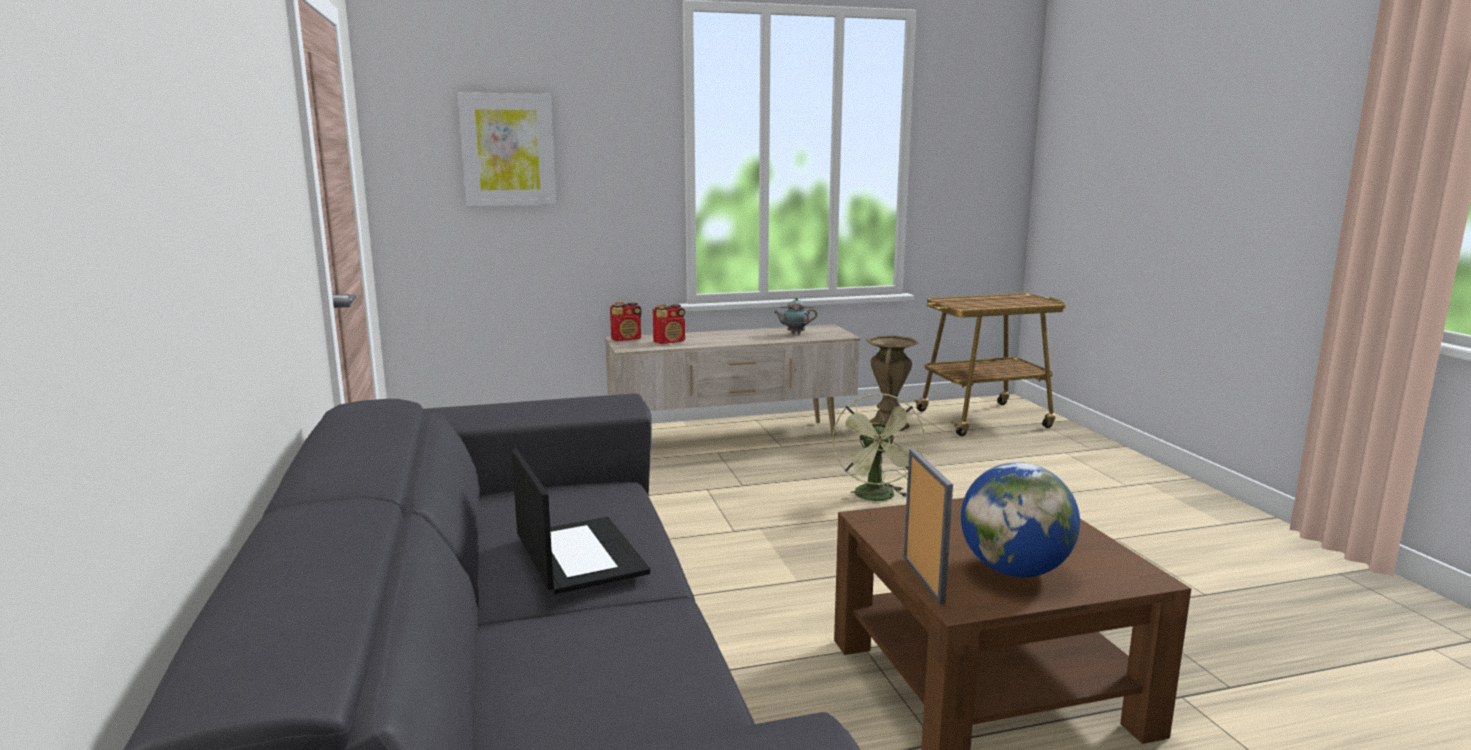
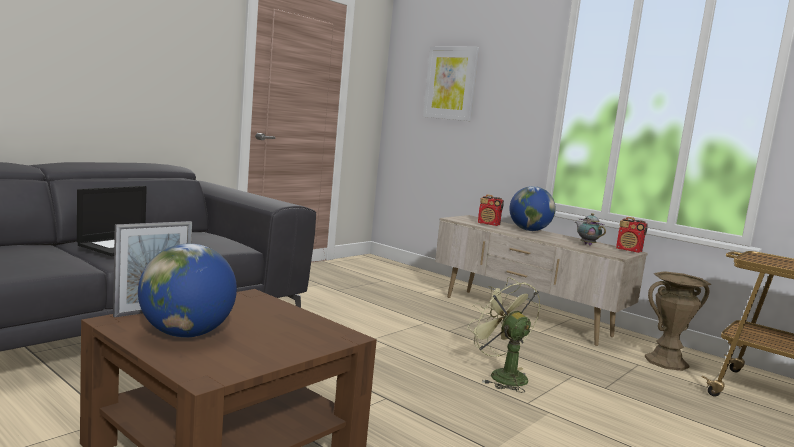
camera: 55 degrees right, 5 degrees down
(627, 339) = (473, 218): radio -> radio (629, 250)
(714, 335) = (529, 230): none -> globe
(877, 498) = (501, 375): green fan -> green fan turned 90 degrees clockwise

